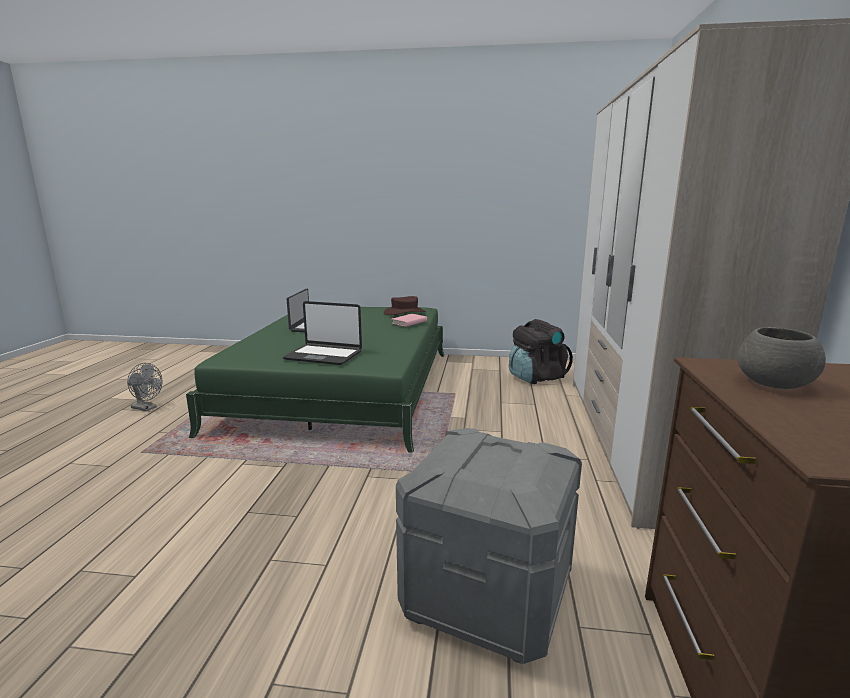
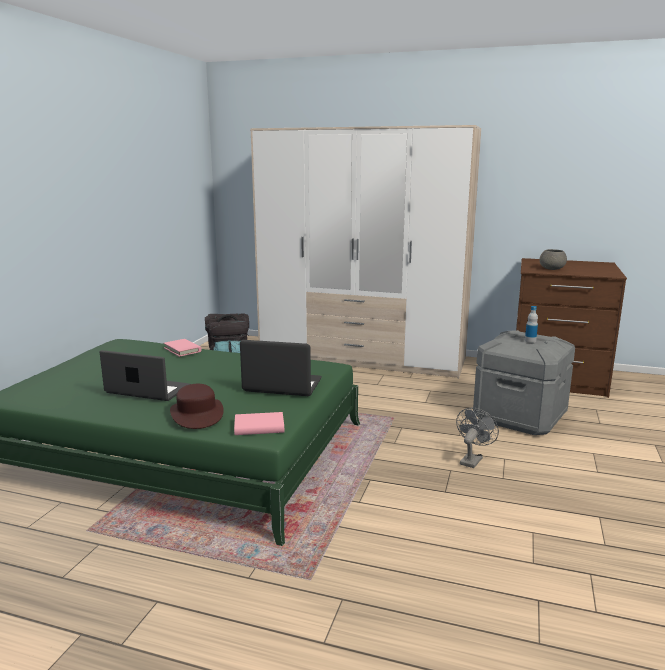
camera: 80 degrees left, 0 degrees up
(147, 408) = (138, 611): grey fan -> grey fan (472, 459)
(235, 357) = (259, 427): none -> pink book
(324, 355) = (282, 386): laptop -> laptop turned 105 degrees counterclockwise
(404, 312) = (136, 348): brown hat -> brown hat (197, 414)
(489, 462) = (530, 341): none -> bottle

